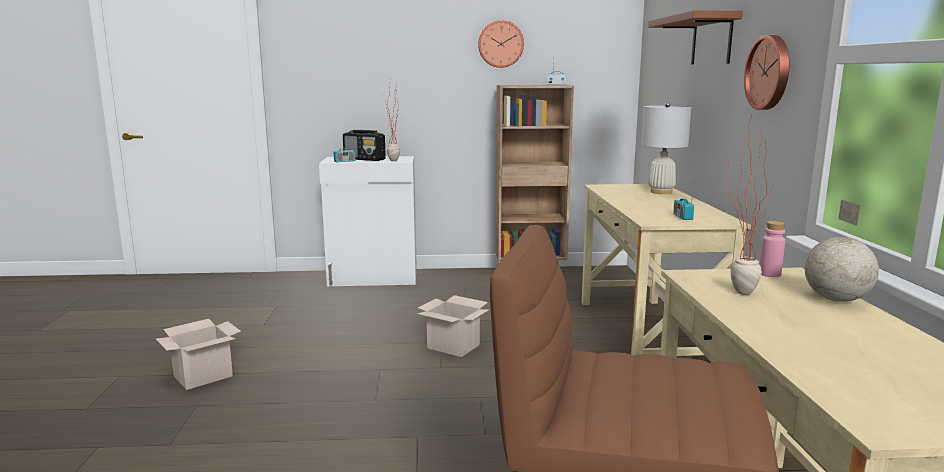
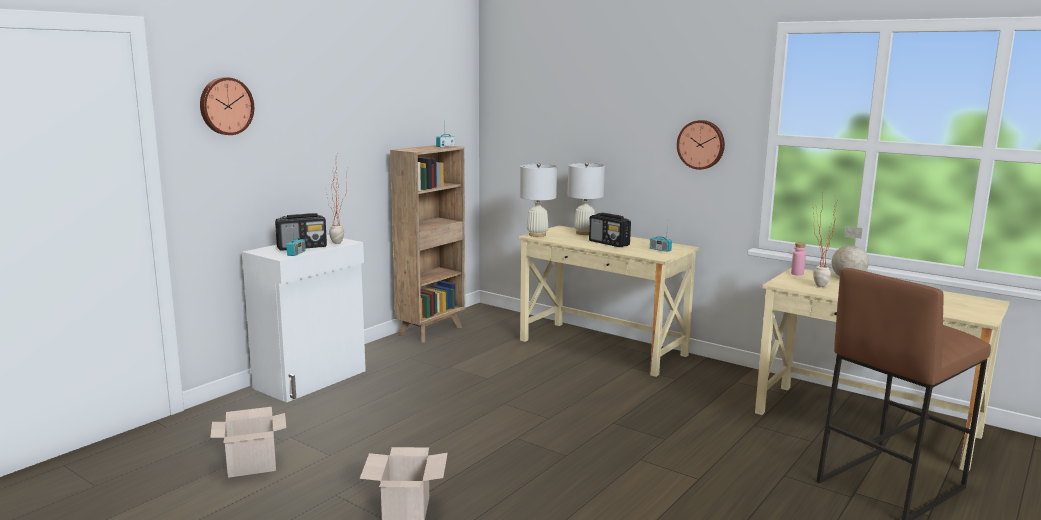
camera: 50 degrees left, 0 degrees up
(455, 346) = (521, 402): cardboard box -> cardboard box (253, 464)
(500, 44) = (387, 108): wall clock -> wall clock (225, 106)
(606, 186) = (537, 235): none -> white table lamp
(649, 203) = (609, 243): none -> radio
(711, 40) = (615, 114): brown shelf -> none

